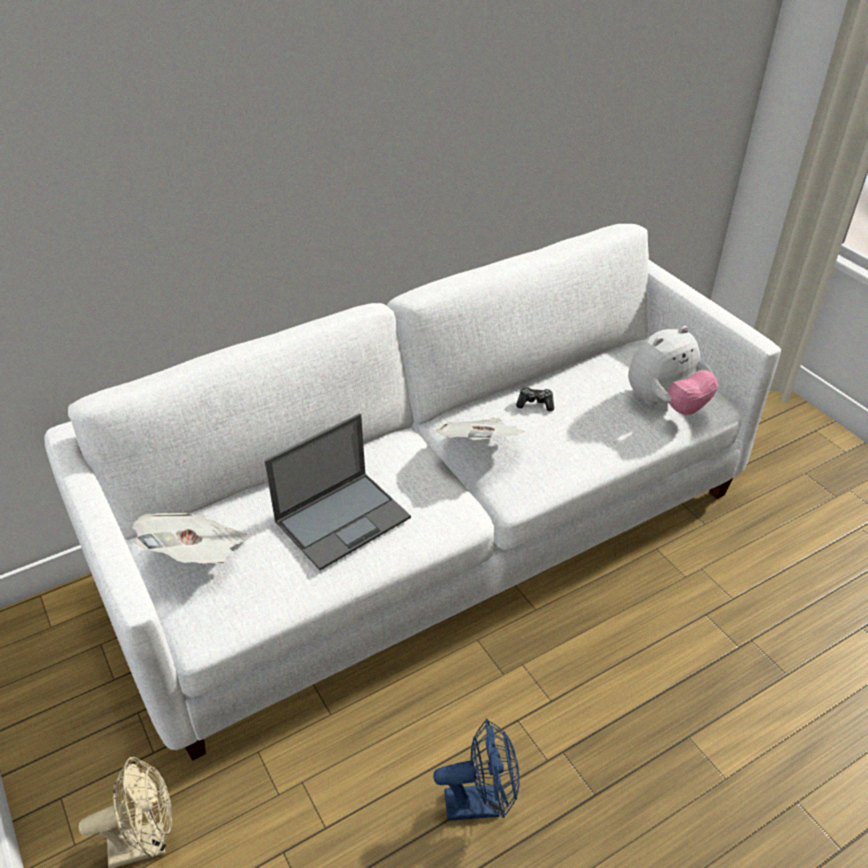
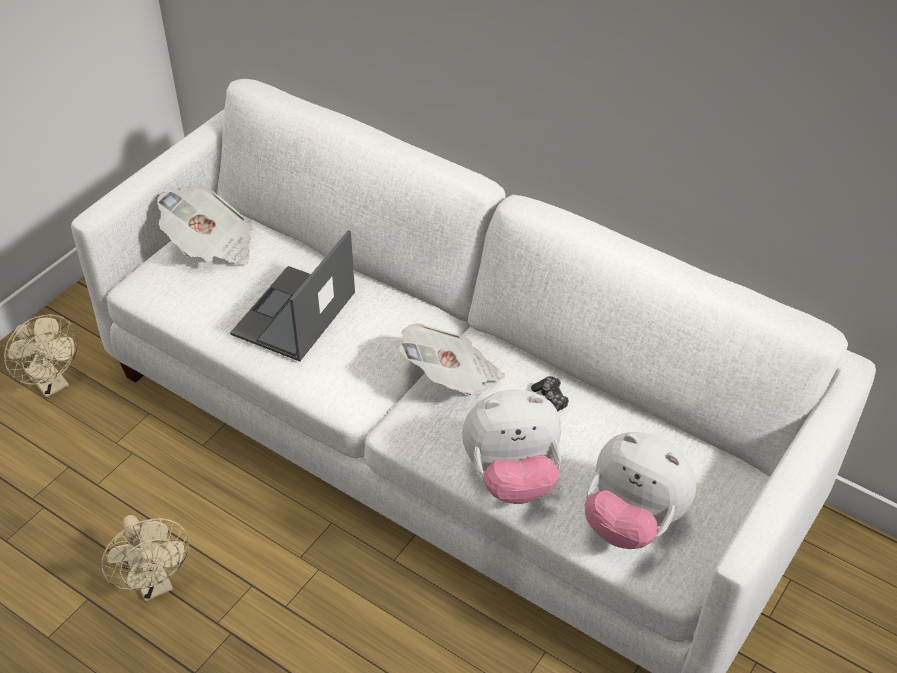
camera: 65 degrees right, 5 degrees up
(343, 518) = (294, 315): laptop -> laptop turned 90 degrees clockwise
(481, 803) = (155, 584): blue fan -> beige fan
(599, 447) = (512, 477): none -> plush toy

